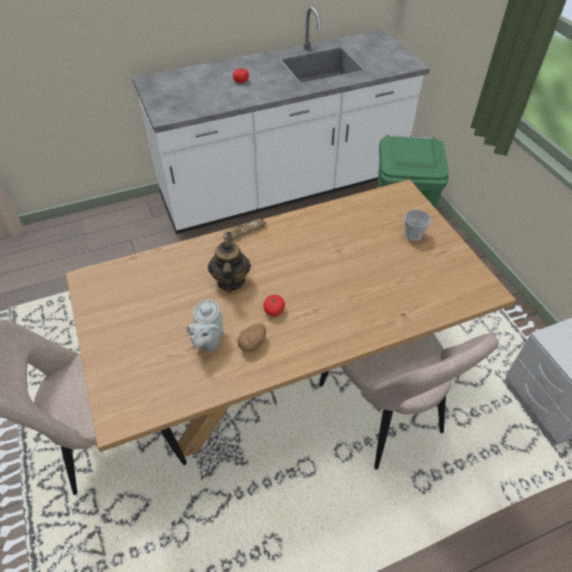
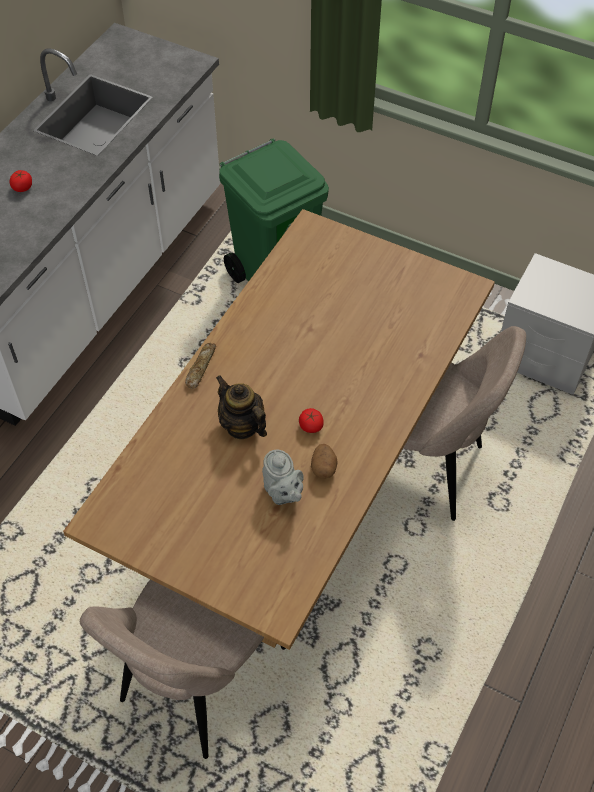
camera: 40 degrees left, 5 degrees up
(413, 235) = (360, 270): cup -> none

